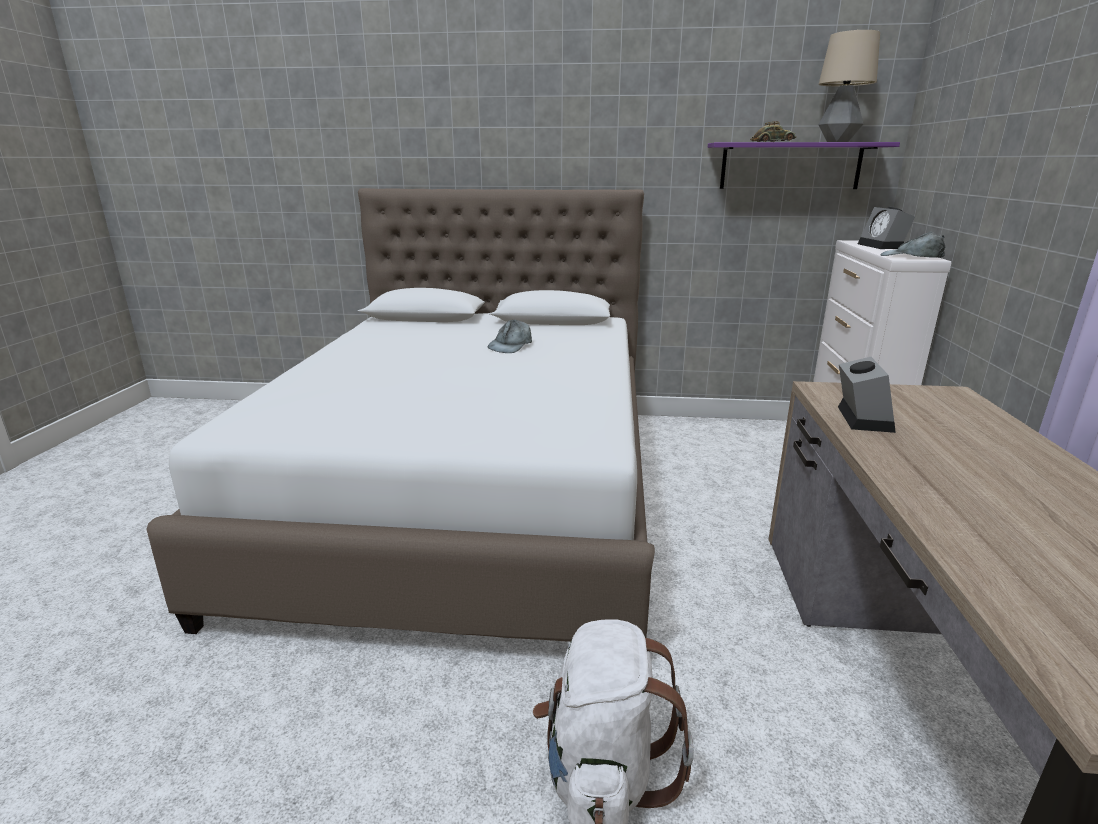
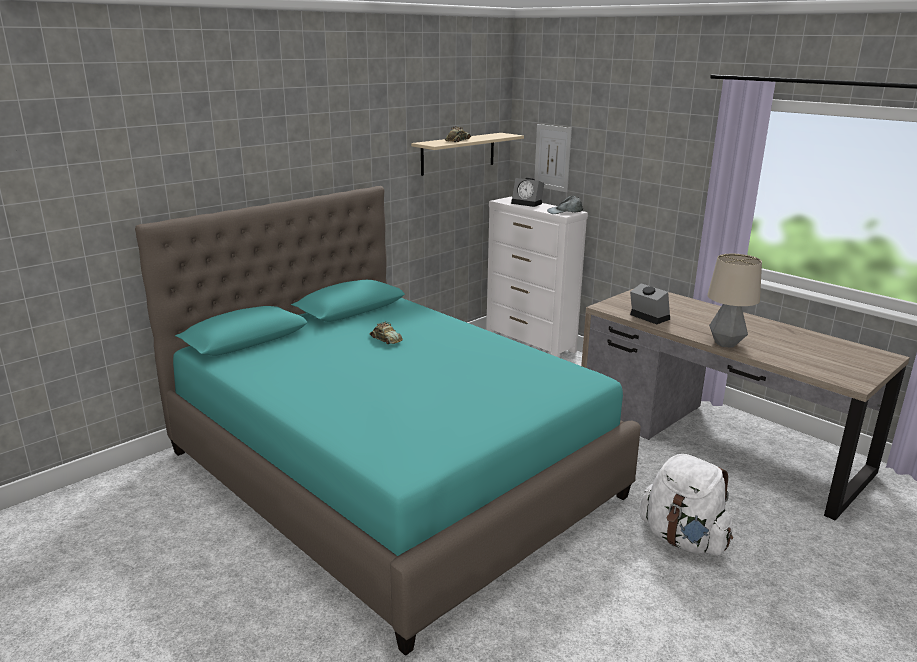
camera: 50 degrees left, 0 degrees up
(471, 494) = (391, 473): white bed -> turquoise bed
(511, 345) = (385, 339): grey cap -> toy car
(790, 166) = (458, 153): purple shelf -> beige shelf
(837, 142) = (488, 136): table lamp -> table lamp (725, 343)
(935, 176) = (552, 158): none -> picture

